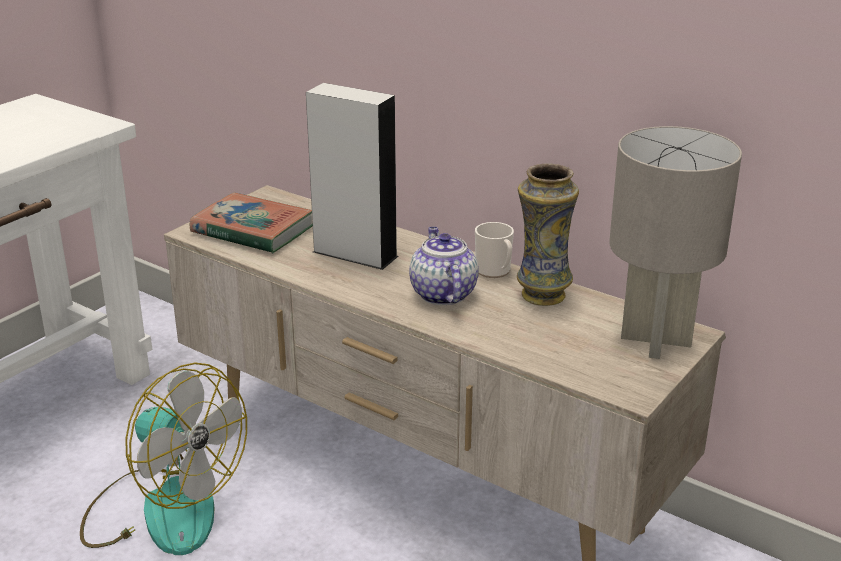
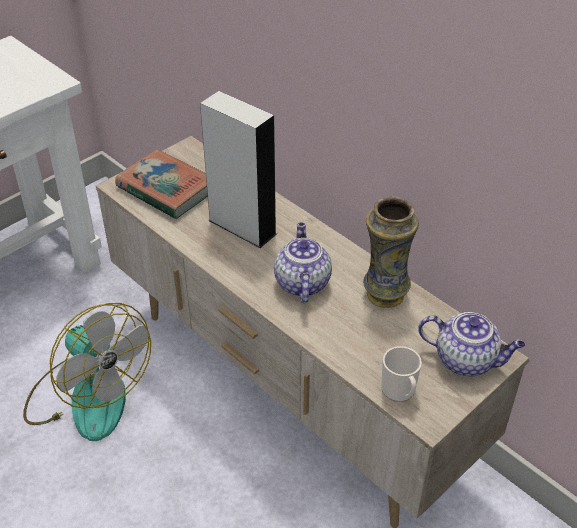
camera: 10 degrees right, 15 degrees up
(495, 271) = (352, 262): mug -> mug (400, 392)
(657, 340) = (466, 360): grey table lamp -> teapot

